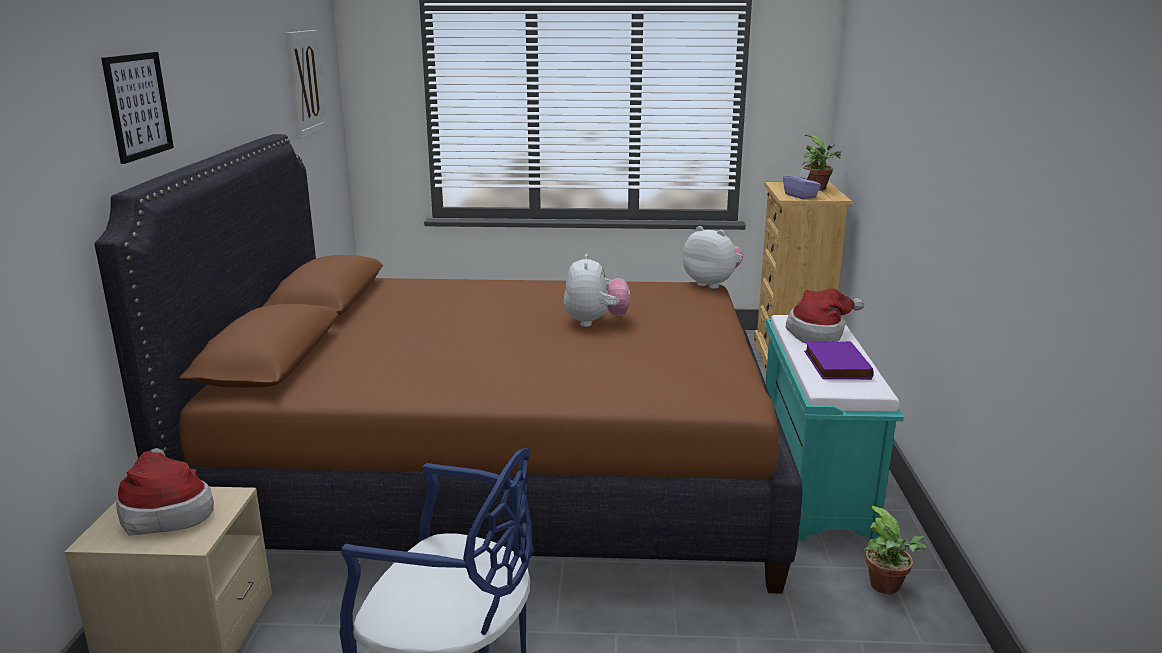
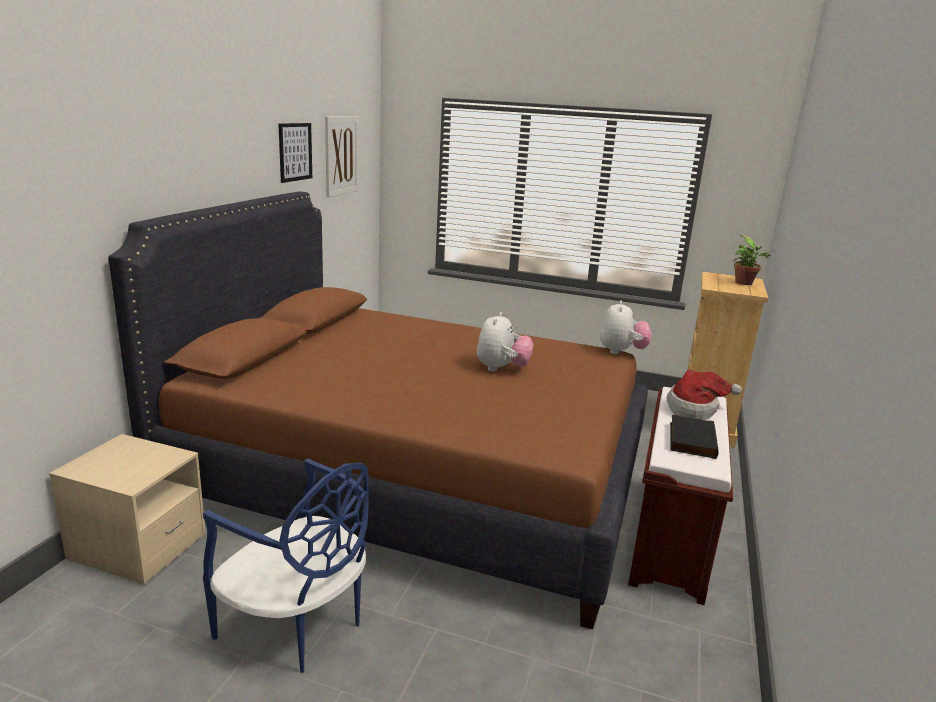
camera: 15 degrees right, 0 degrees up
(138, 106) = (167, 160): picture -> picture (295, 152)
(166, 512) = (128, 458): hat -> none
(712, 284) = (621, 352): plush toy -> plush toy turned 45 degrees clockwise
(800, 196) = (724, 287): purple tissue box -> none
(812, 481) = (669, 536): turquoise bench -> brown bench
(834, 365) = (690, 439): purple book -> black book
(888, 588) = (691, 648): potted plant -> none

